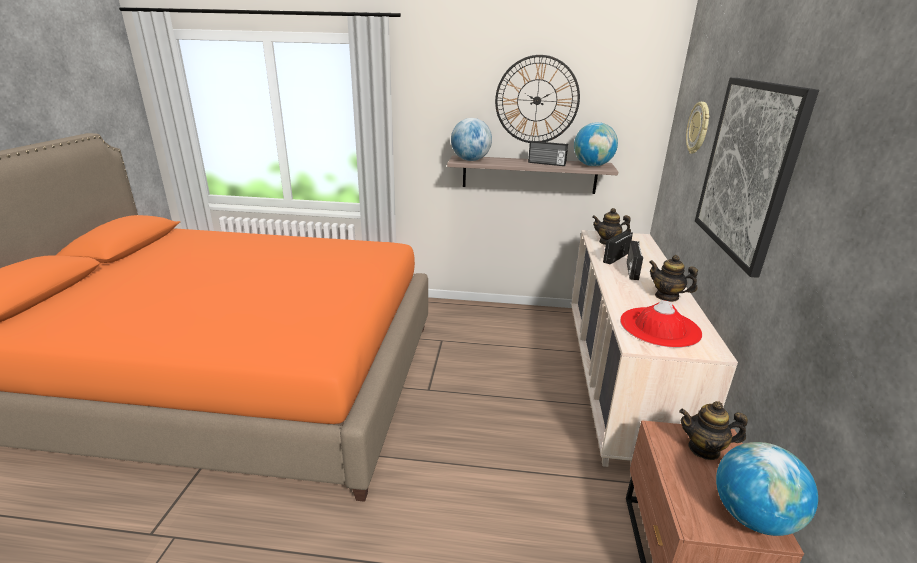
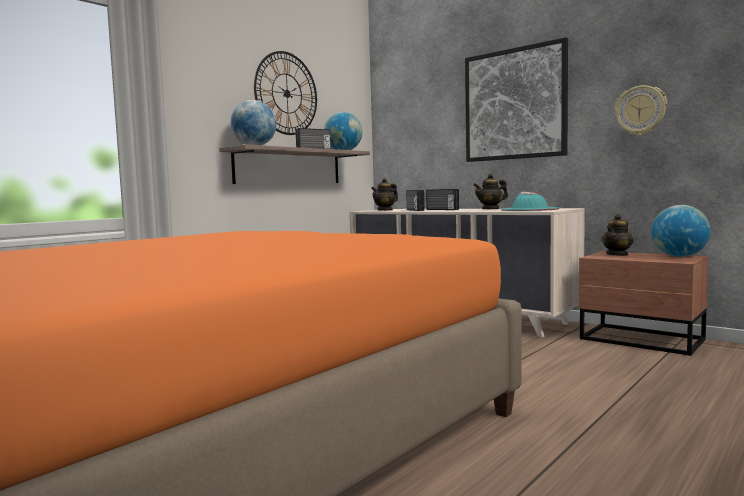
camera: 55 degrees left, 20 degrees down
(659, 327) = (530, 209): red hat -> turquoise hat
(698, 128) = (427, 106): wall clock -> wall clock (640, 110)

